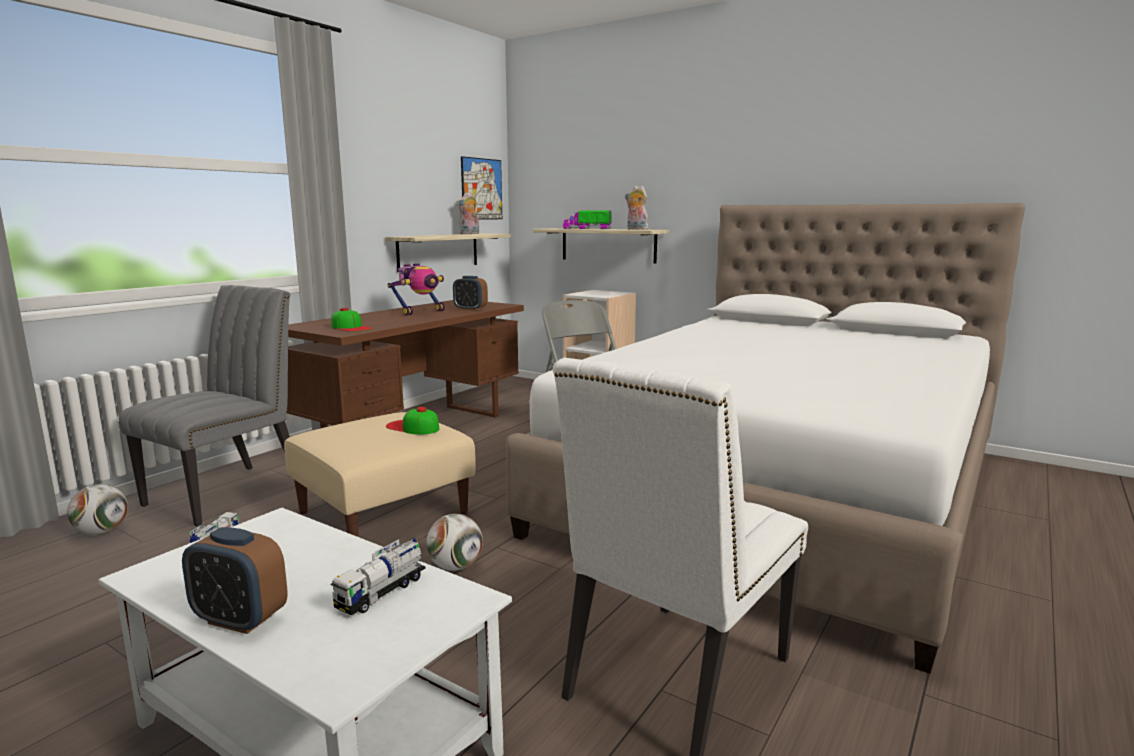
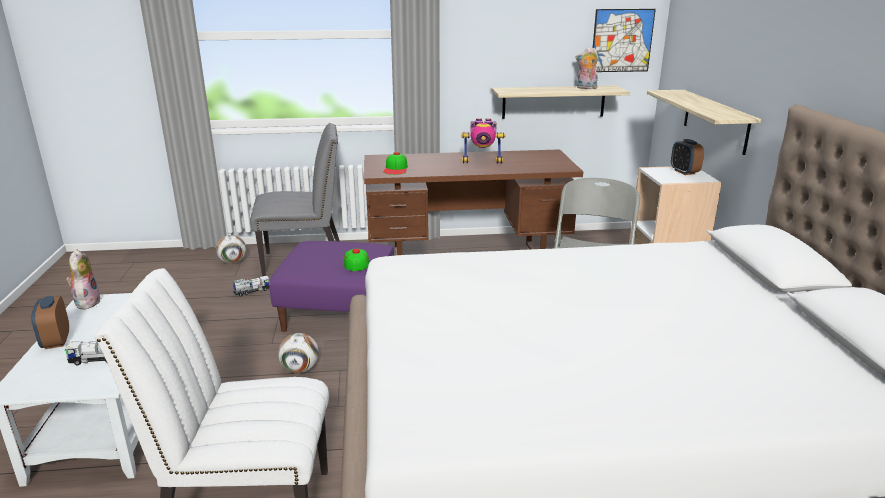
camera: 50 degrees right, 10 degrees up
(383, 513) = (337, 313): beige ottoman -> purple ottoman
(470, 309) = (525, 167): alarm clock -> alarm clock (684, 172)
(587, 228) = (689, 100): toy truck -> none
(636, 229) = (718, 113): plush toy -> plush toy (86, 302)

